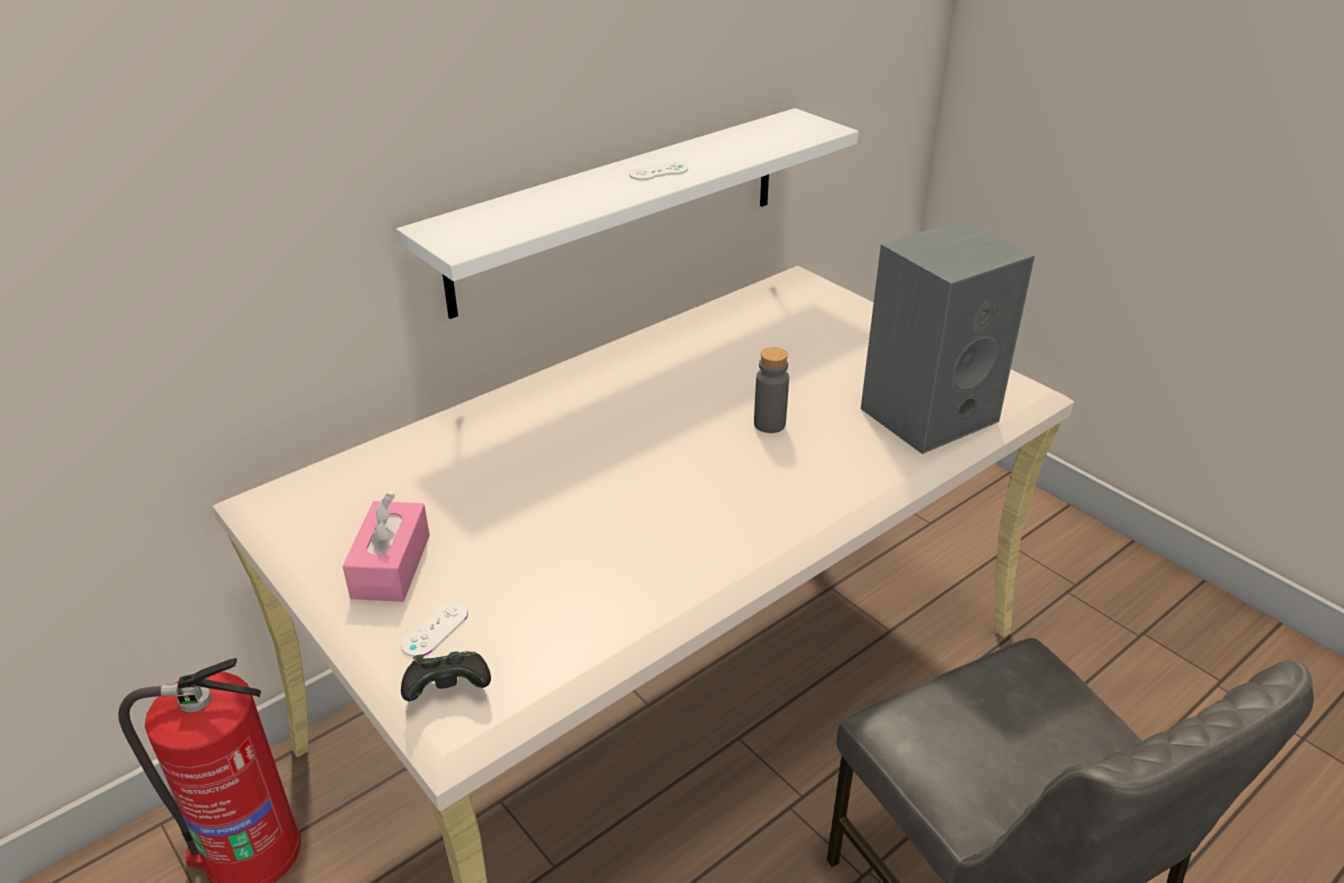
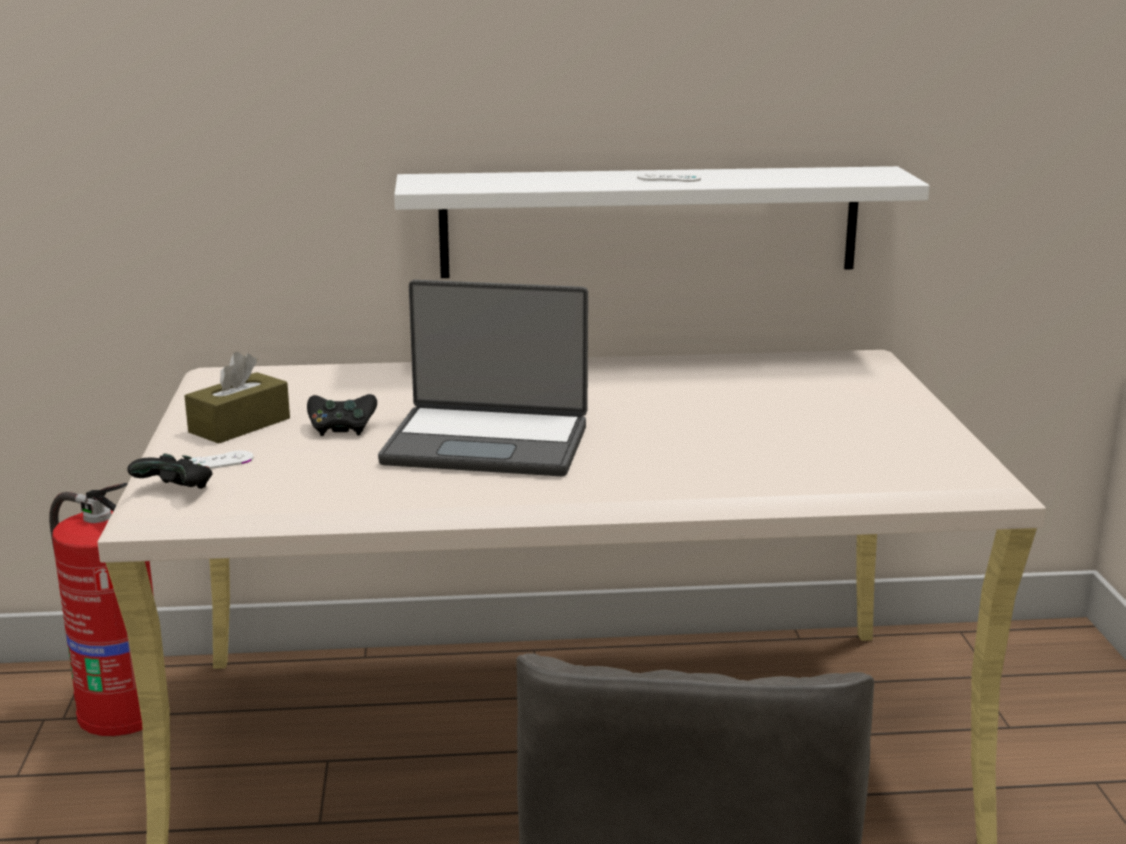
camera: 35 degrees right, 15 degrees down
(391, 566) = (239, 425): pink tissue box -> brown tissue box
(499, 531) = (341, 429): none -> black game controller
(649, 495) = (487, 443): none -> laptop
(769, 424) = (667, 433): grey bottle -> none
(929, 413) = (843, 466): grey speaker -> none

